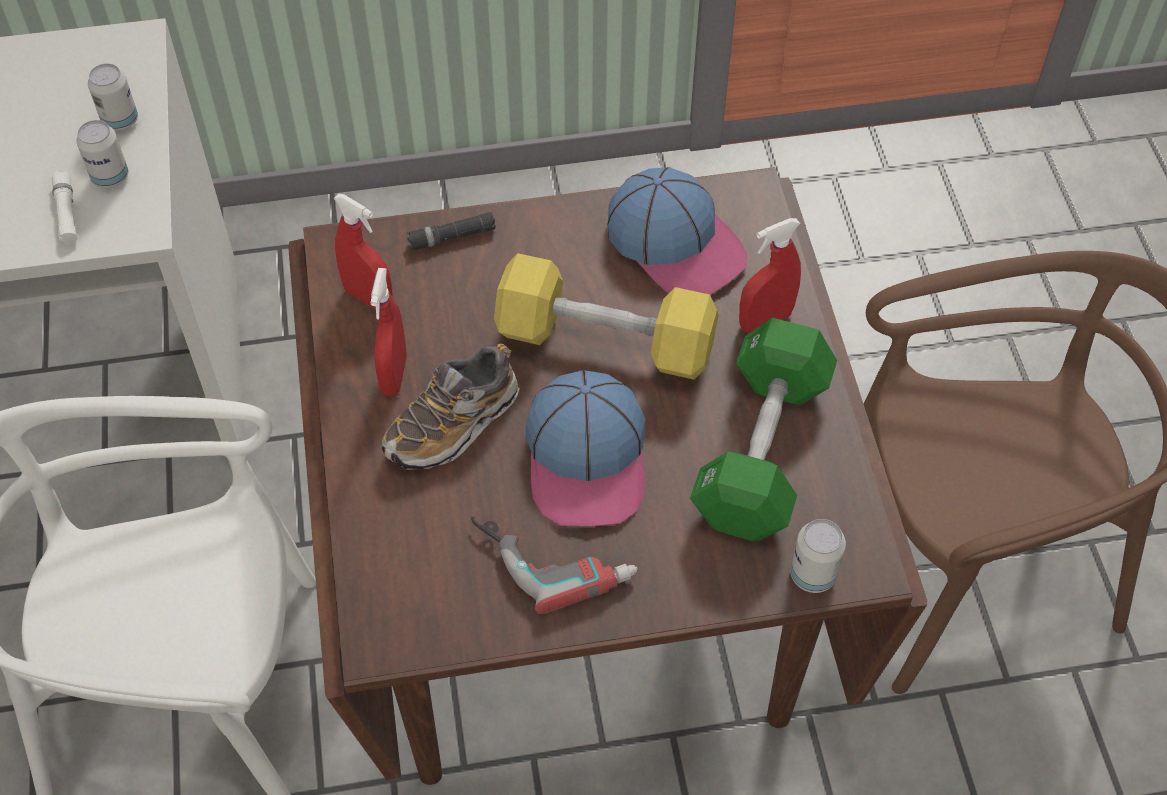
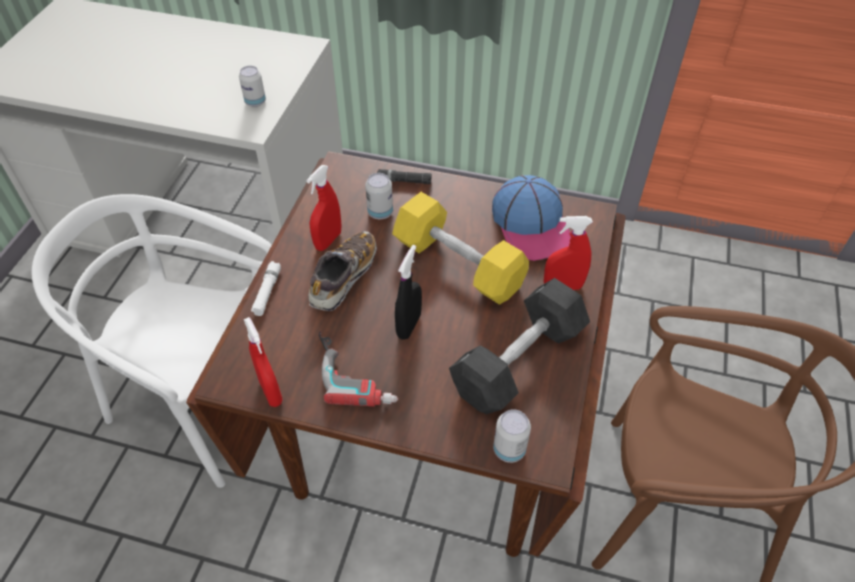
camera: 25 degrees right, 5 degrees down
(67, 213) = (224, 112): white flashlight -> white flashlight (267, 292)
(120, 121) = (277, 78): can -> can (380, 213)
(369, 298) = (339, 197): red spray bottle -> red spray bottle (270, 391)
(453, 424) = (343, 278): shoe -> shoe turned 135 degrees clockwise
(588, 459) = (409, 325): cap -> black spray bottle
(761, 450) = (518, 360): green dumbbell -> black dumbbell

